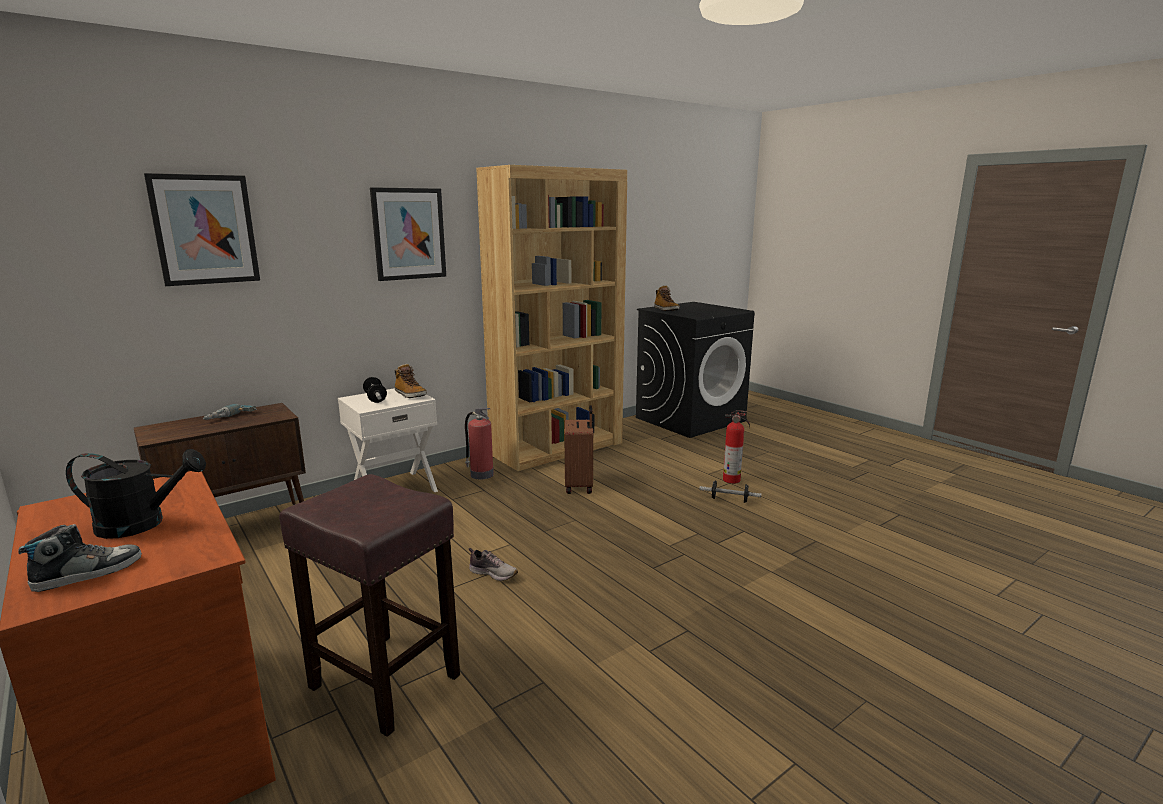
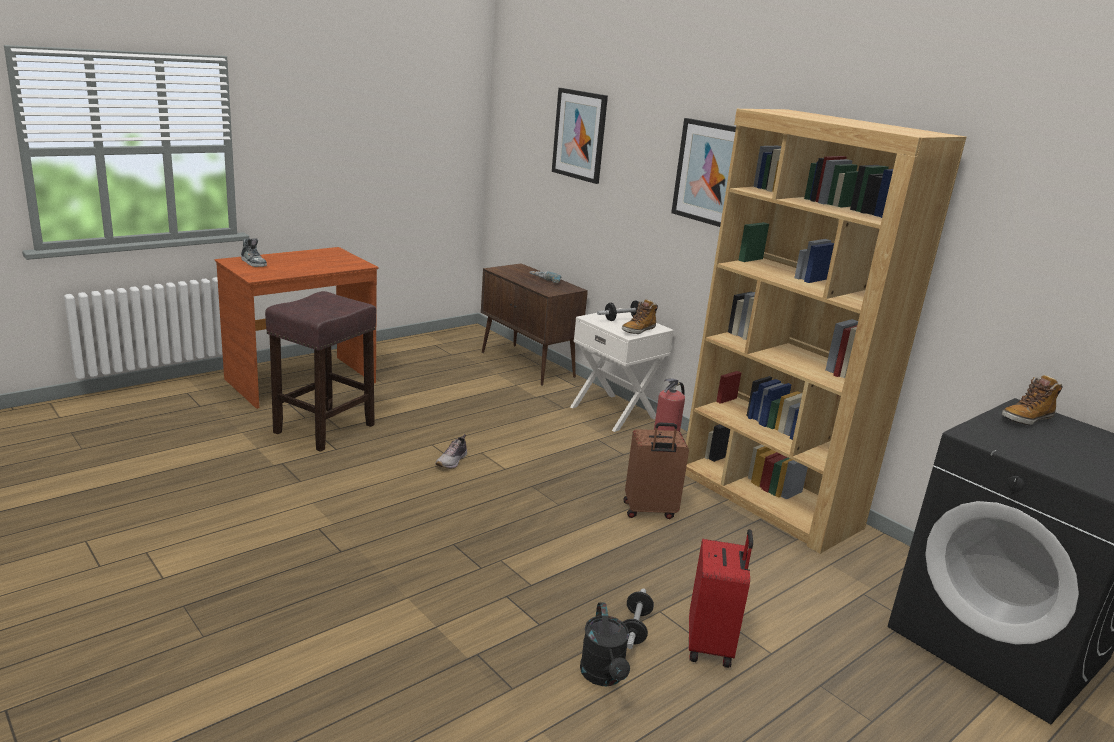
camera: 85 degrees right, 5 degrees up
(142, 524) = (302, 264): black watering can -> black watering can (604, 676)
(732, 480) = (711, 645): fire extinguisher -> red suitcase

